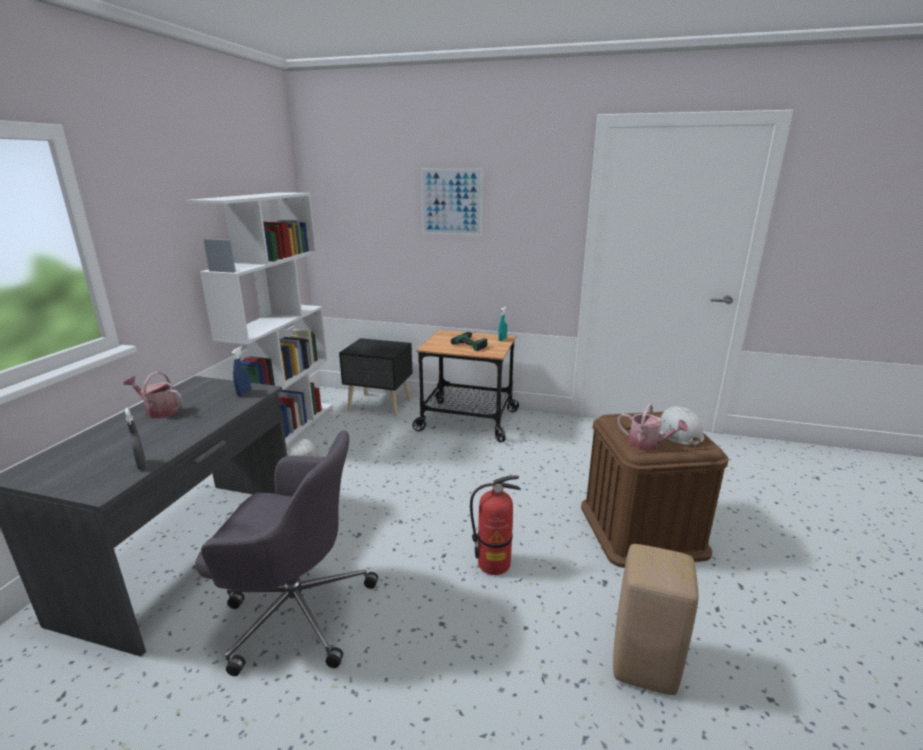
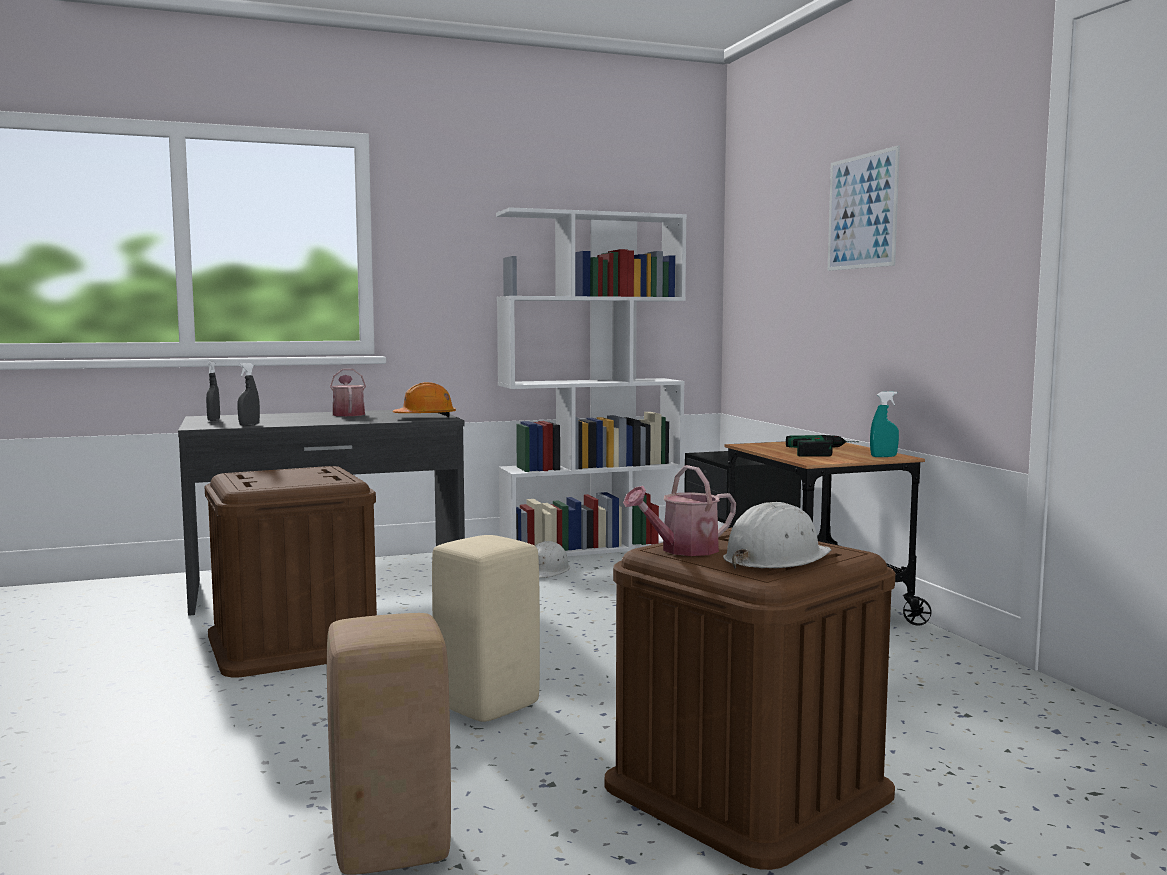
camera: 55 degrees right, 15 degrees down
(62, 474) = (213, 420): none -> grey spray bottle
(244, 393) = (425, 417): blue spray bottle -> orange hard hat
(295, 610) = (294, 642): grey office chair -> brown storage box
(494, 564) = (489, 705): fire extinguisher -> beige stool
(648, 444) = (682, 550): watering can -> watering can turned 60 degrees clockwise

